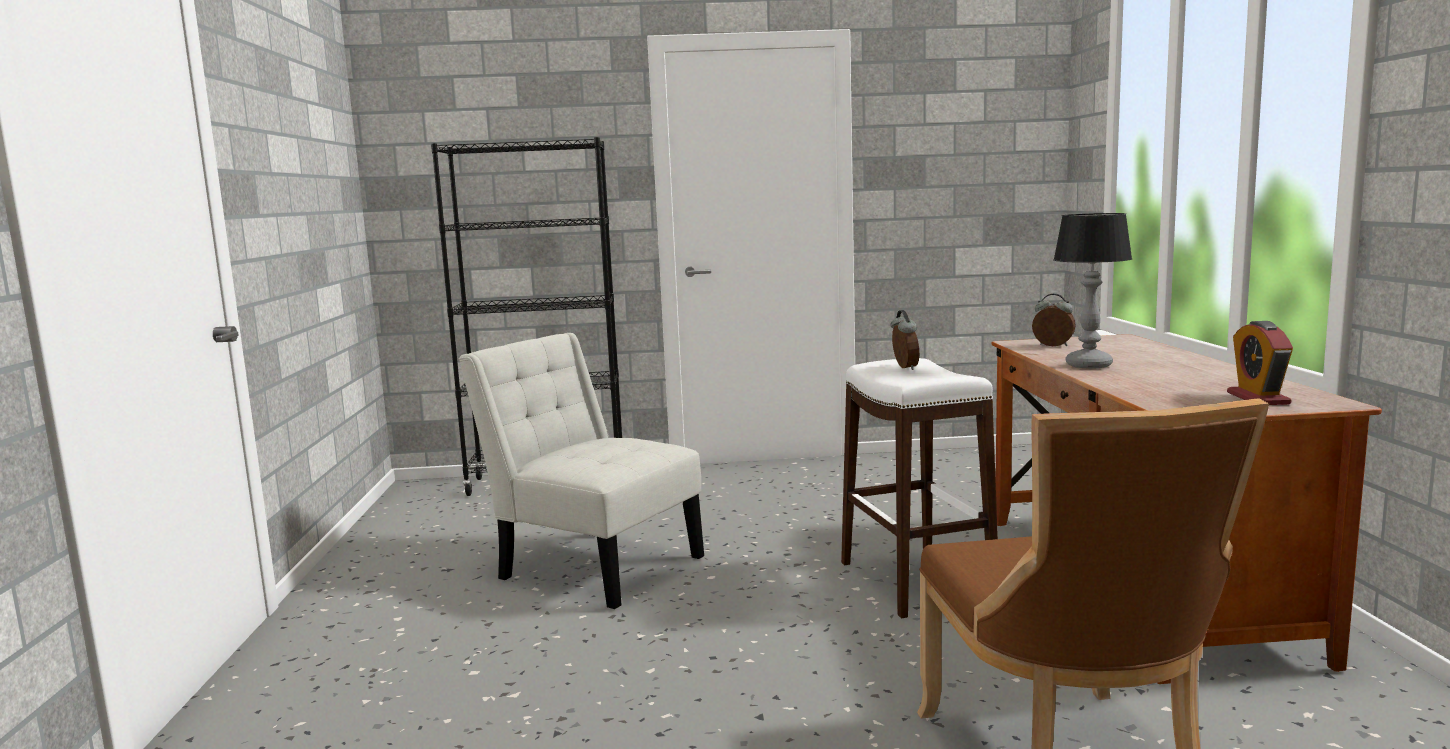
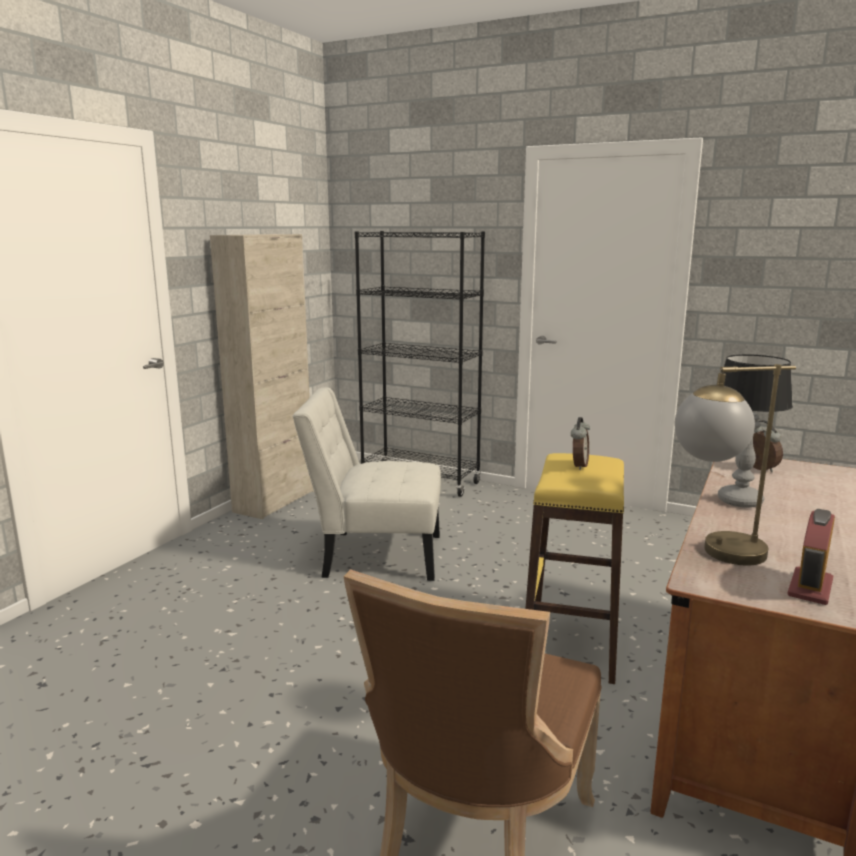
camera: 30 degrees right, 5 degrees up
(368, 545) = (274, 501): none -> beige cabinet
(594, 565) = (375, 555): white chair -> white chair turned 60 degrees counterclockwise
(915, 581) = (571, 641): white stool -> yellow stool
(1152, 395) = (714, 554): none -> table lamp

